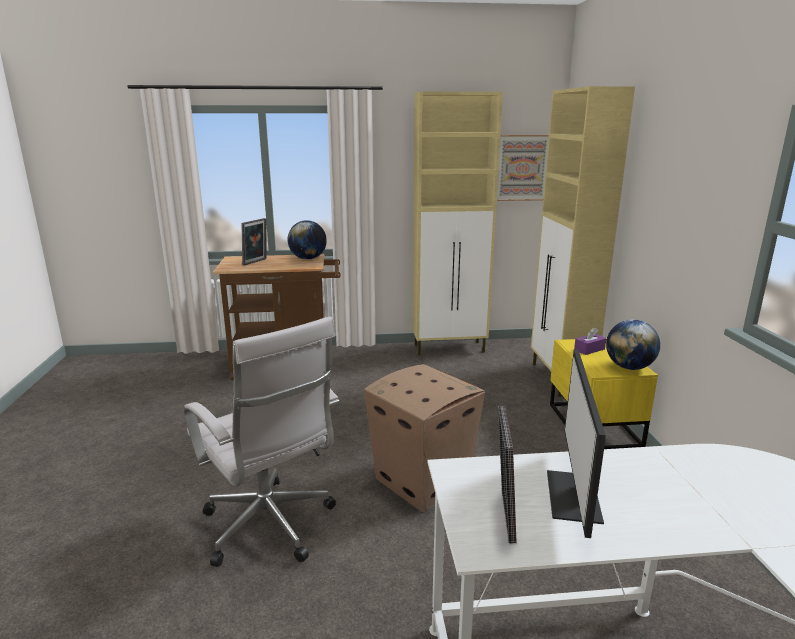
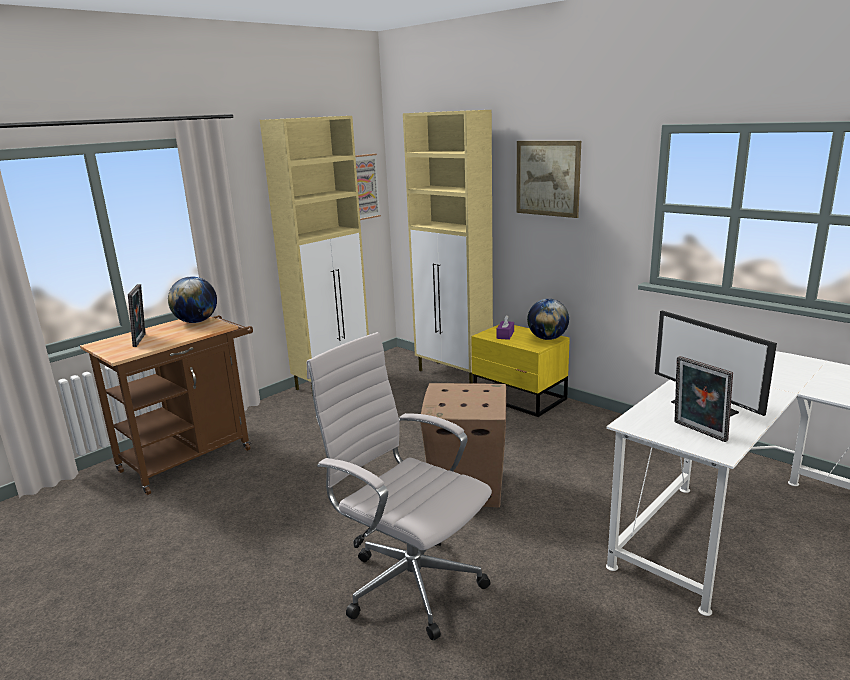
camera: 40 degrees left, 0 degrees up
(271, 528) = (408, 583): white office chair -> white office chair turned 150 degrees counterclockwise
(671, 173) = (547, 178): none -> picture

